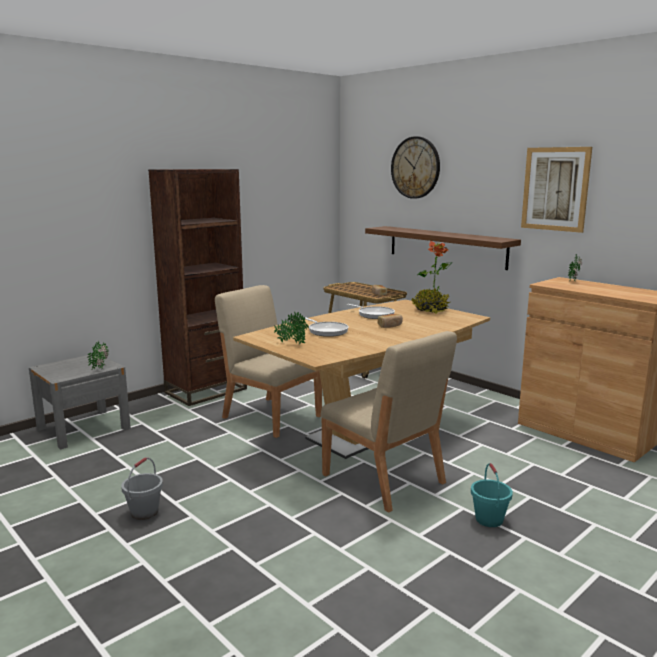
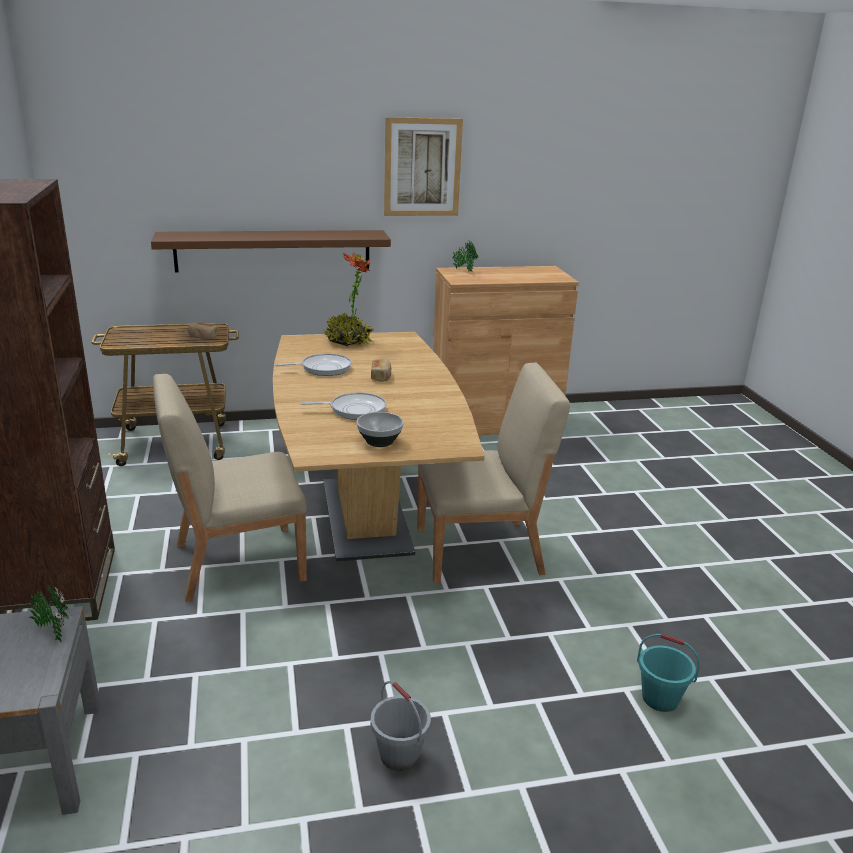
camera: 60 degrees left, 10 degrees up
(291, 343) = (379, 442): potted plant -> bowl
(415, 167) = (205, 140): wall clock -> none
(489, 519) = (596, 530): turquoise bucket -> turquoise bucket (660, 698)

